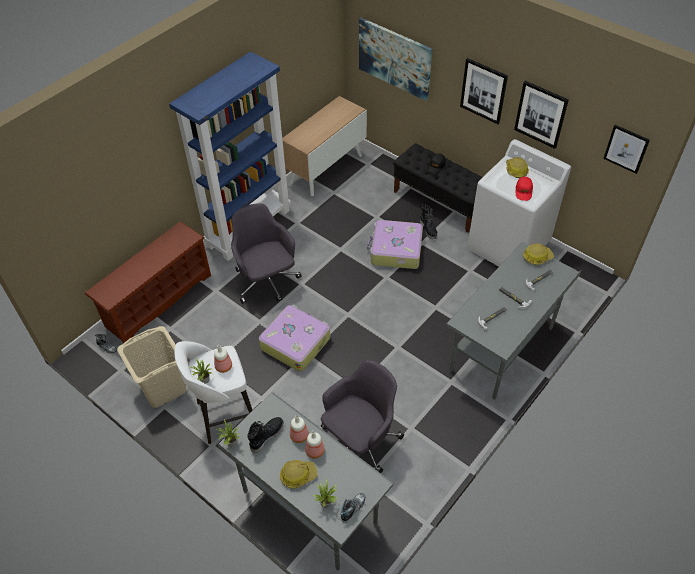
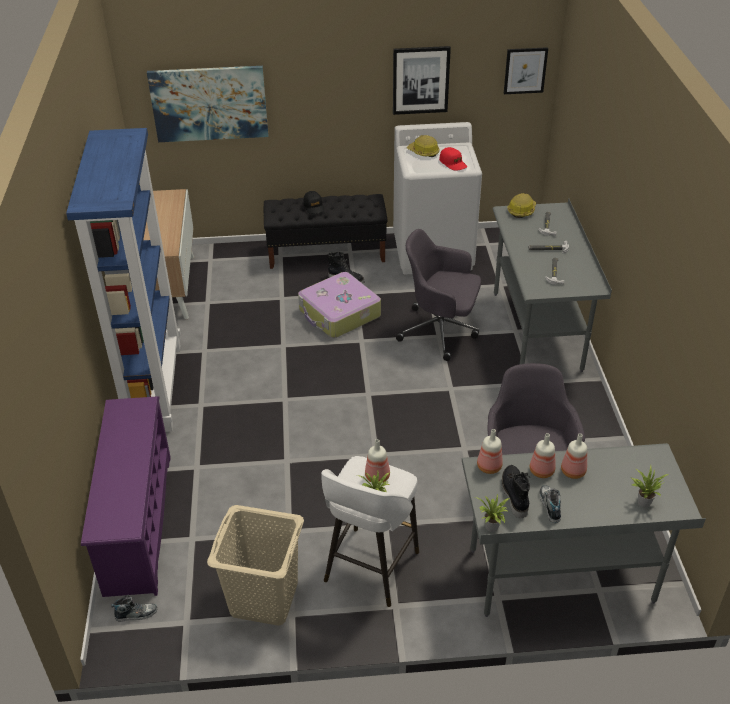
camera: 45 degrees left, 10 degrees down
(158, 300) = (137, 522): brown shoe rack -> purple shoe rack
(267, 282) = (244, 421): grey office chair -> grey office chair (440, 331)
(276, 409) = (488, 467): none -> bottle
(295, 342) = (350, 452): suitcase -> none
(298, 475) = (589, 501): hard hat -> none
(353, 508) = (669, 487): shoe -> shoe (549, 506)
(483, 91) = (343, 86): picture -> none

